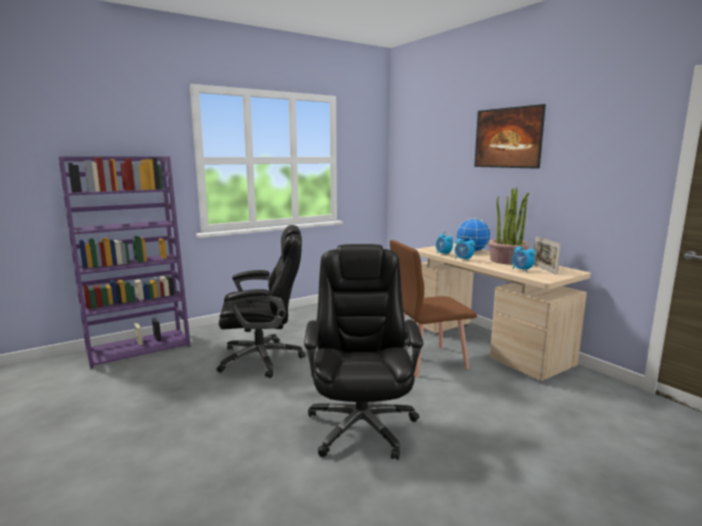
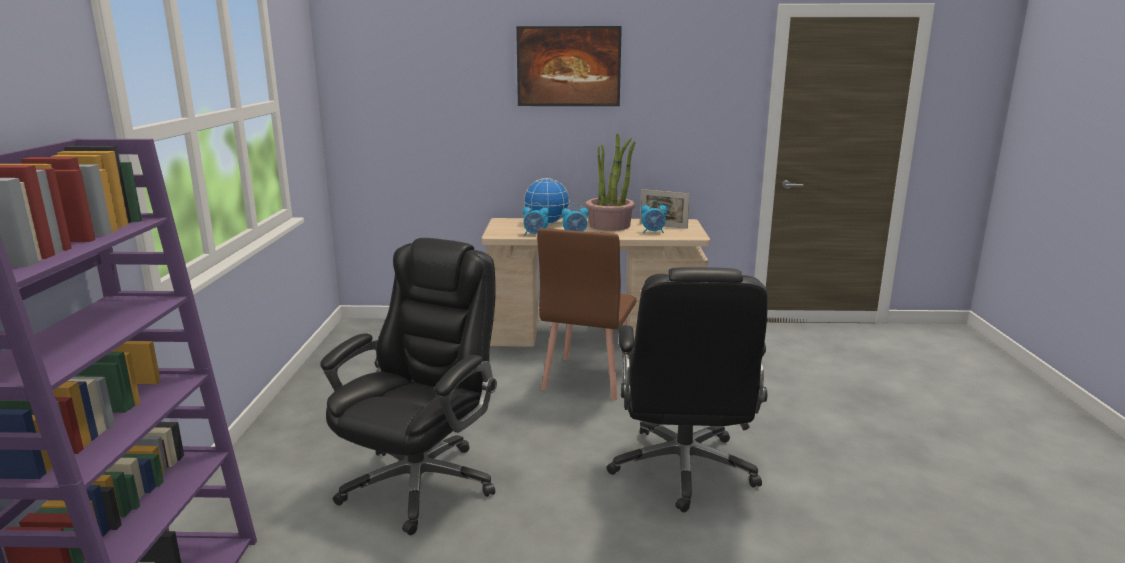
camera: 55 degrees left, 5 degrees up
(361, 425) = (683, 469): black office chair -> black office chair turned 120 degrees counterclockwise

